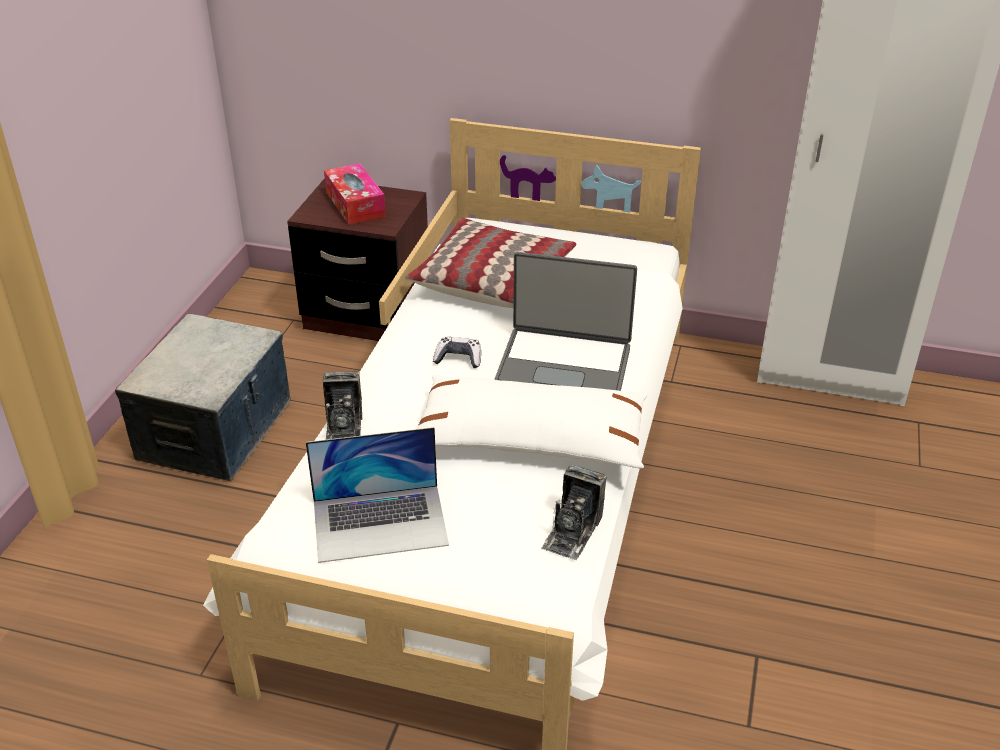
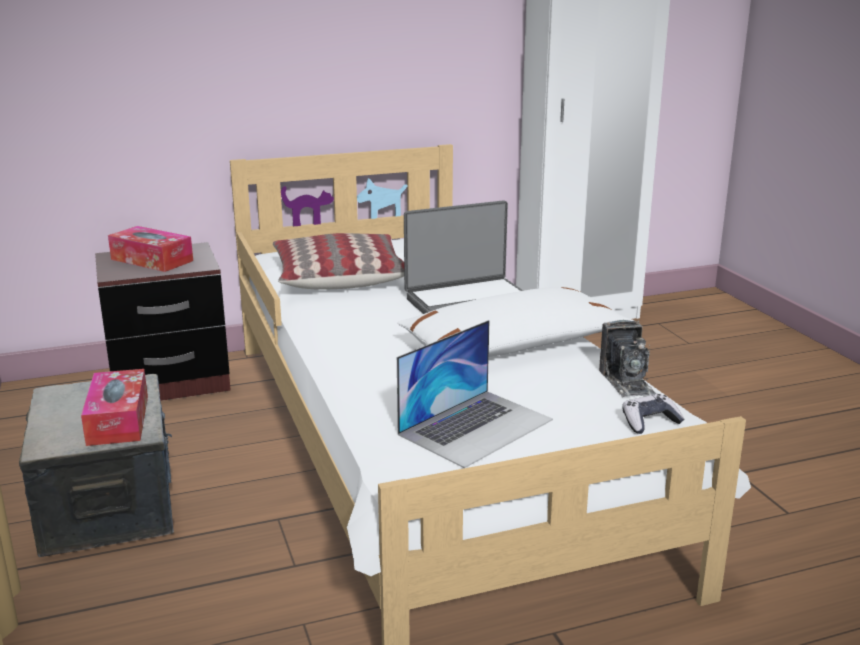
camera: 35 degrees left, 15 degrees down
(208, 374) = (118, 420): none -> tissue box
(343, 430) = (352, 387): camera -> none
(458, 359) = (383, 322): game controller -> game controller (649, 422)

